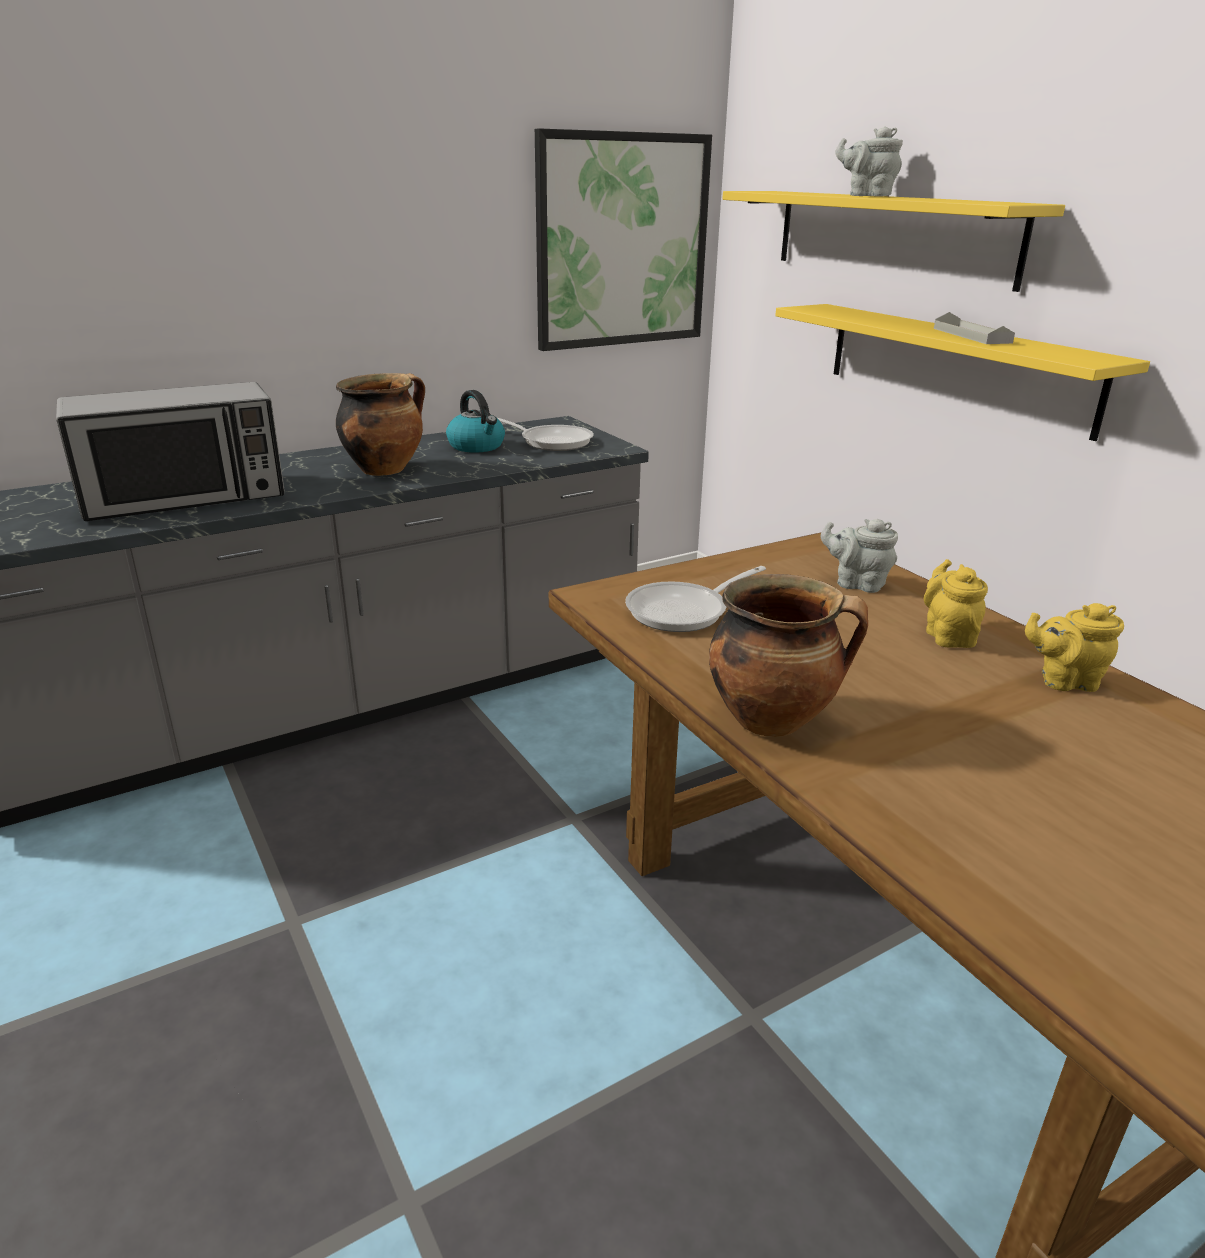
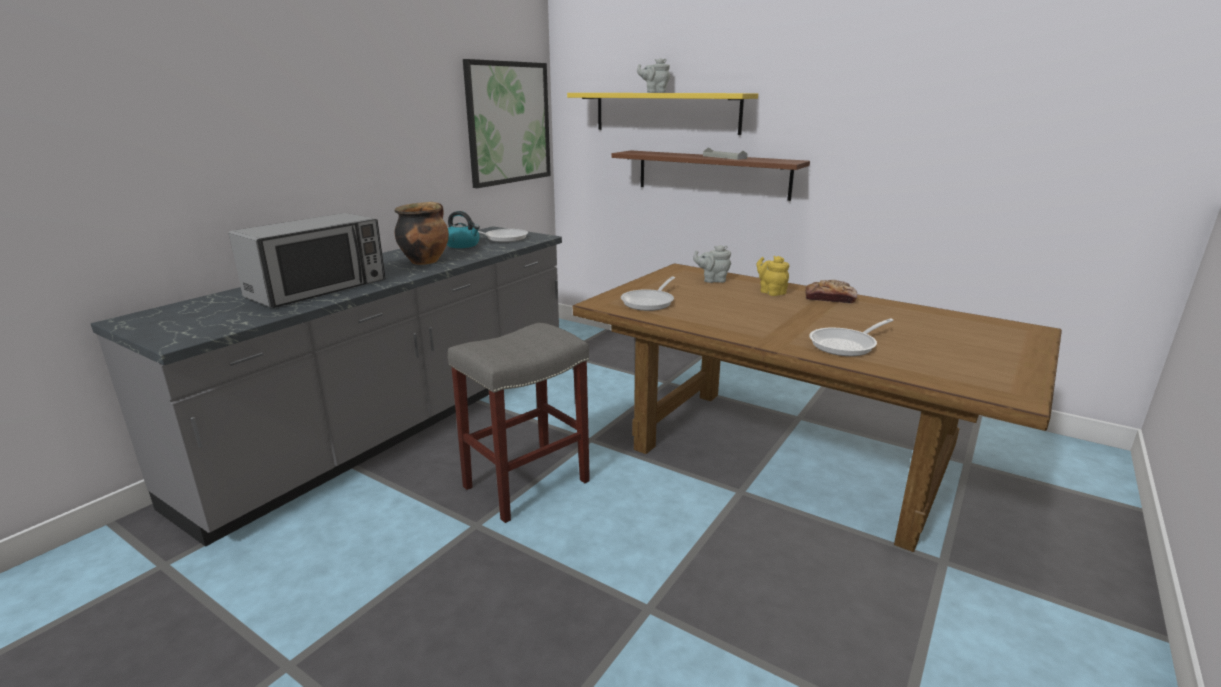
camera: 25 degrees left, 5 degrees down
(420, 870) = (527, 483): none -> grey stool
(773, 720) = (737, 331): cooking pot -> none
(955, 366) = (712, 174): yellow shelf -> brown shelf
(976, 819) = (846, 345): none -> frying pan
(1063, 681) = (830, 299): yellow teapot -> bread

